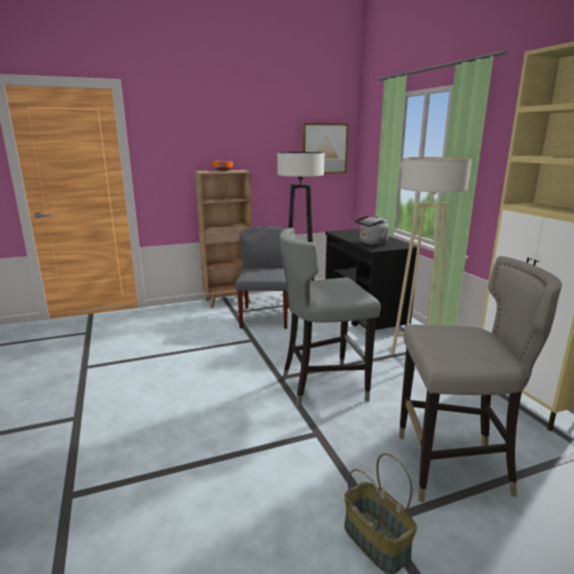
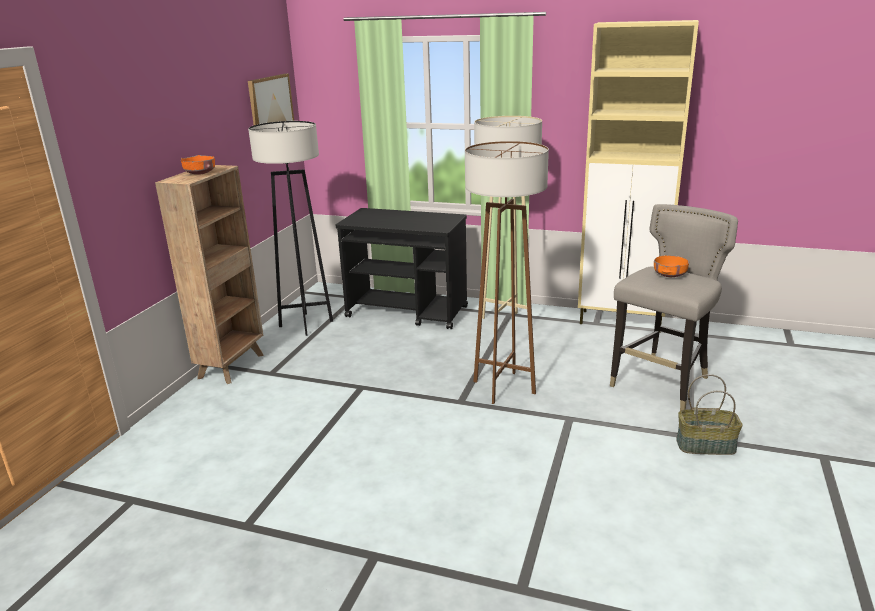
camera: 50 degrees left, 5 degrees up
(265, 317) = (318, 360): grey chair -> none
(322, 387) = (504, 387): grey stool -> brown floor lamp
(372, 243) = (421, 224): grey kettle -> none
(468, 338) = (670, 275): none -> orange bowl

